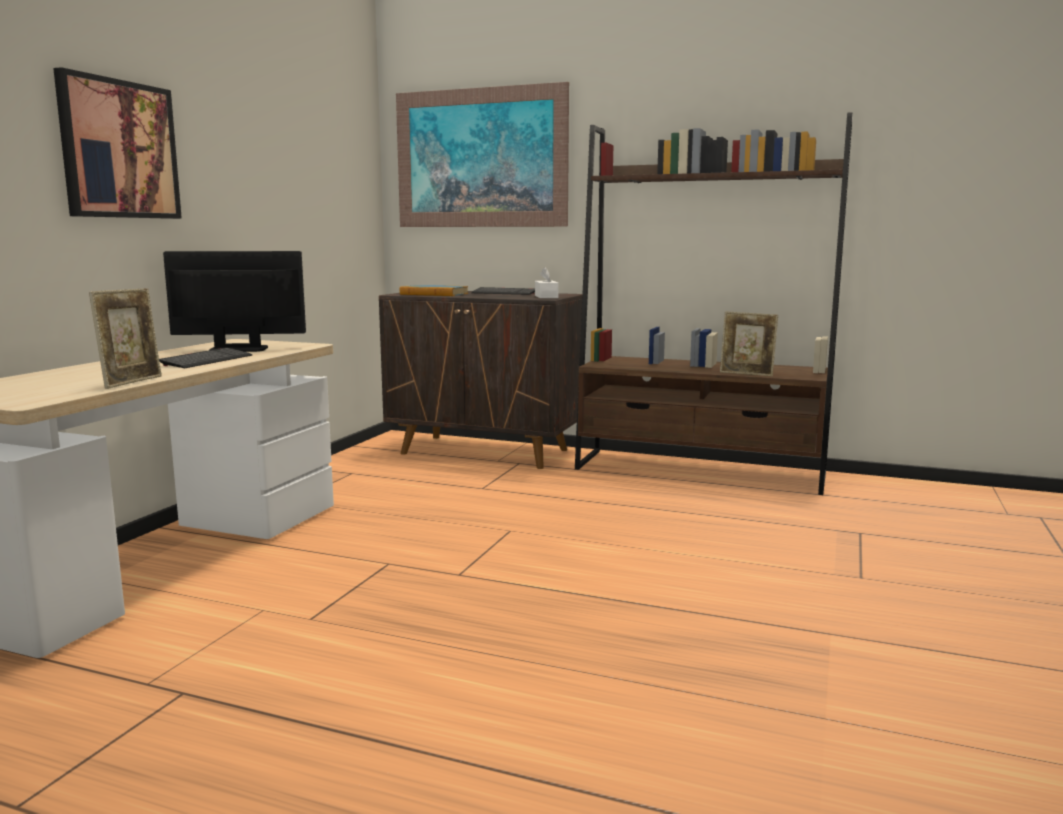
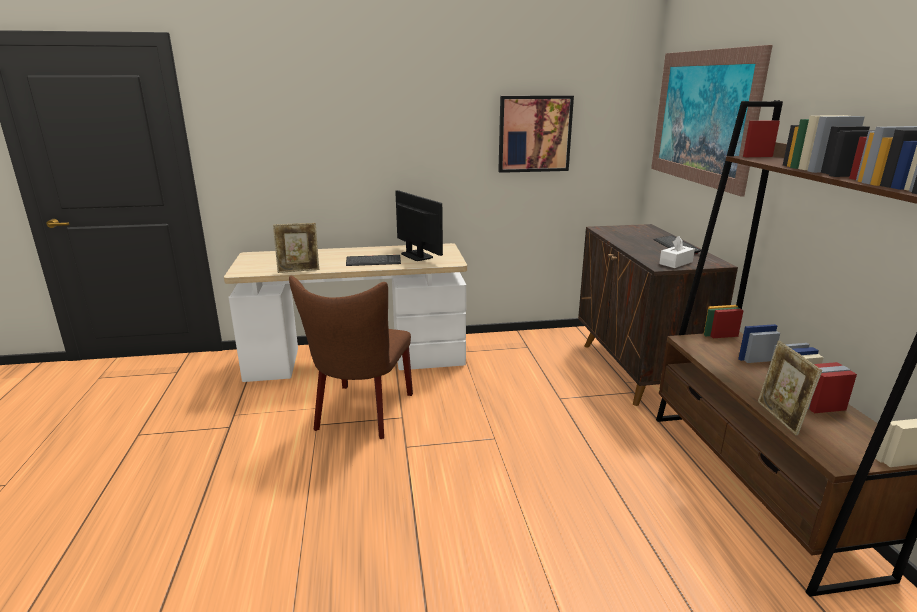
camera: 60 degrees right, 10 degrees up
(119, 150) = (378, 131): picture -> picture (534, 134)
(337, 585) = (361, 414): none -> brown chair
(434, 294) = (622, 234): book -> none

